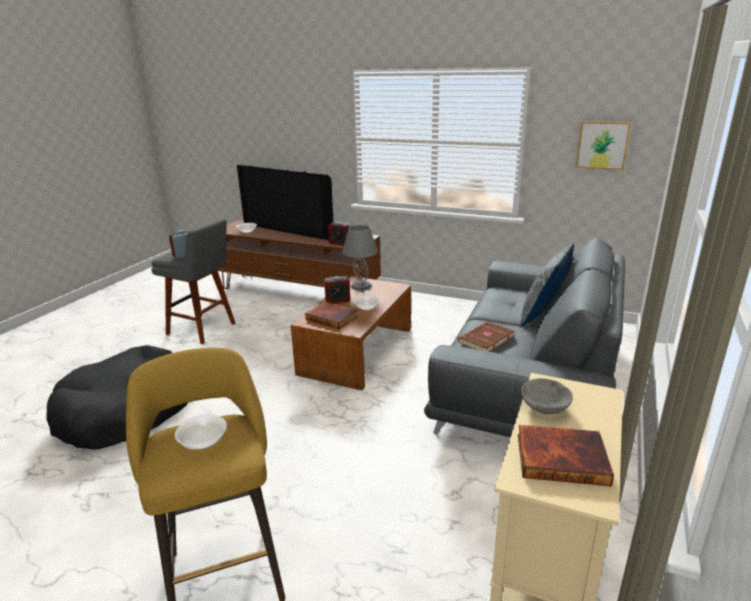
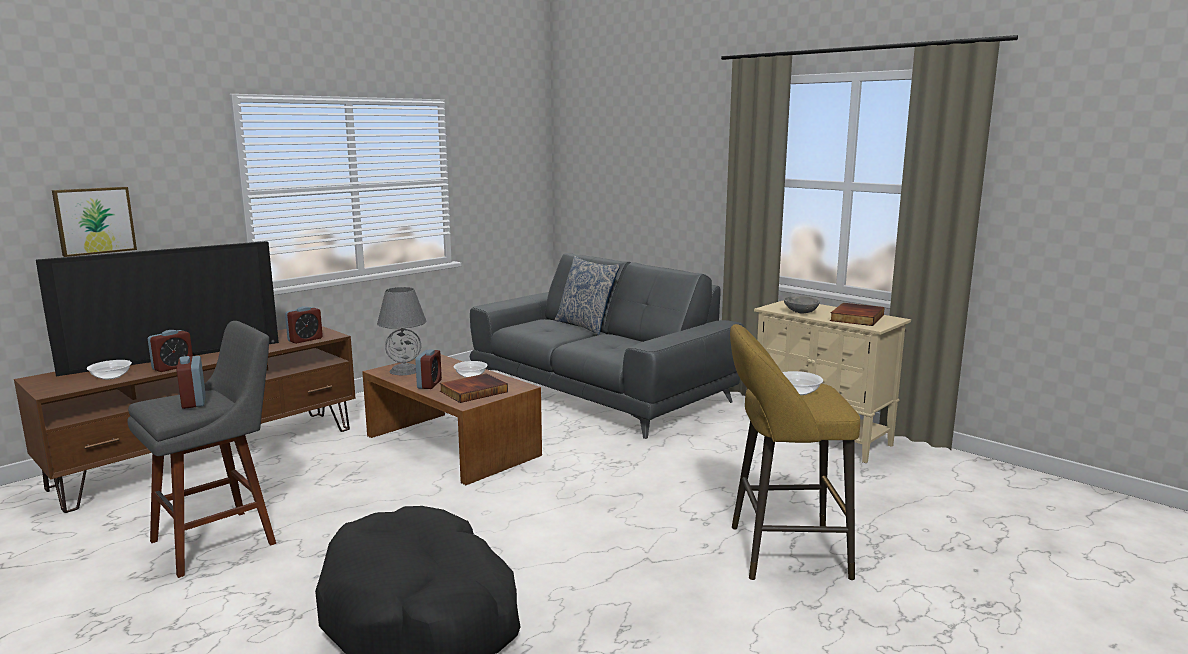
camera: 70 degrees left, 10 degrees down
(268, 236) = (173, 367): none -> alarm clock
(485, 339) = (608, 346): brown book -> none
(602, 145) = (508, 174): picture -> picture (94, 220)

